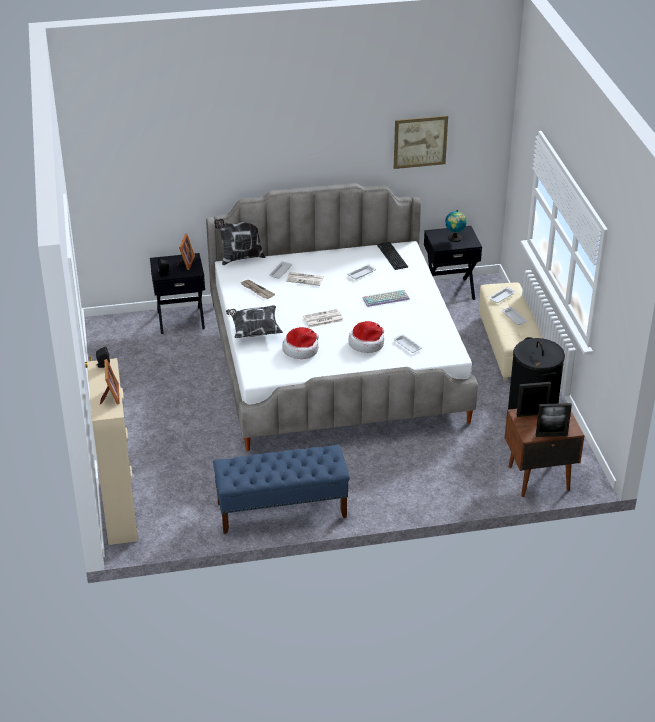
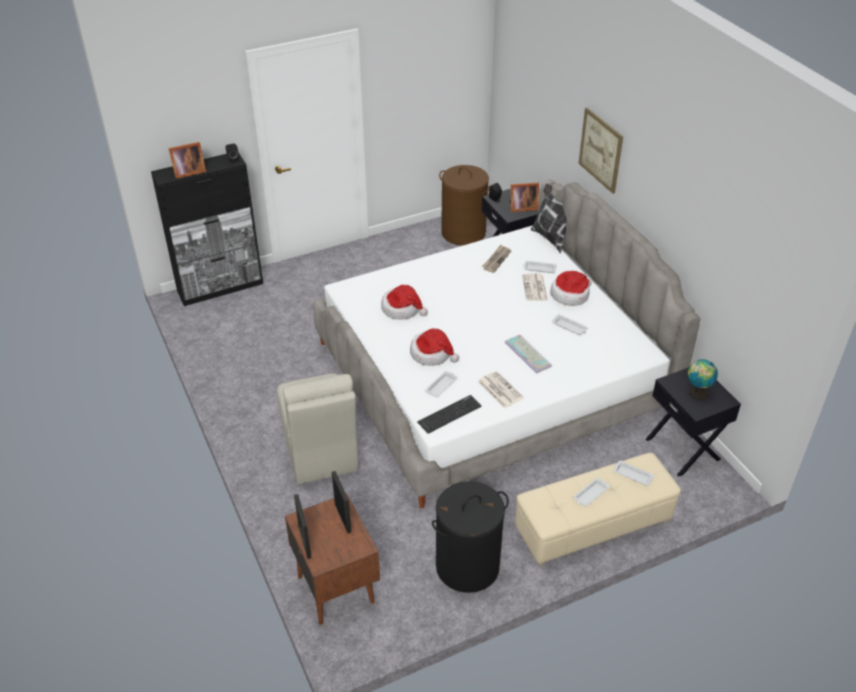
camera: 75 degrees right, 5 degrees up
(120, 511) = (221, 287): beige cabinet -> black cabinet
(124, 338) = (463, 233): none -> brown laundry basket
(254, 330) = (423, 272): pillow -> none
(281, 510) = (239, 384): blue bench -> none
(322, 265) = (570, 295): none -> hat
(322, 319) = (465, 314): newspaper -> newspaper (499, 390)
(389, 468) = (320, 451): none -> beige chair
(392, 256) = (620, 345): keyboard -> keyboard (449, 414)
(420, 141) = (722, 252): picture -> picture (600, 150)

